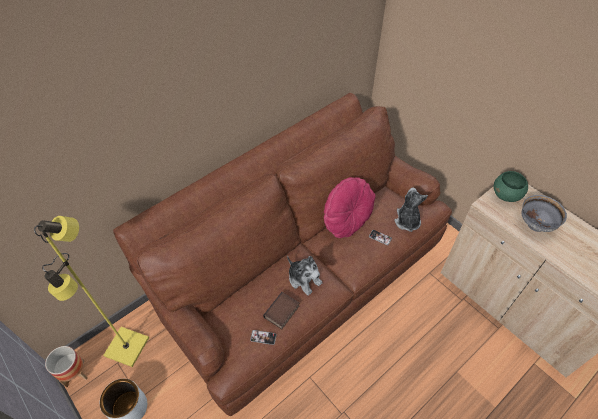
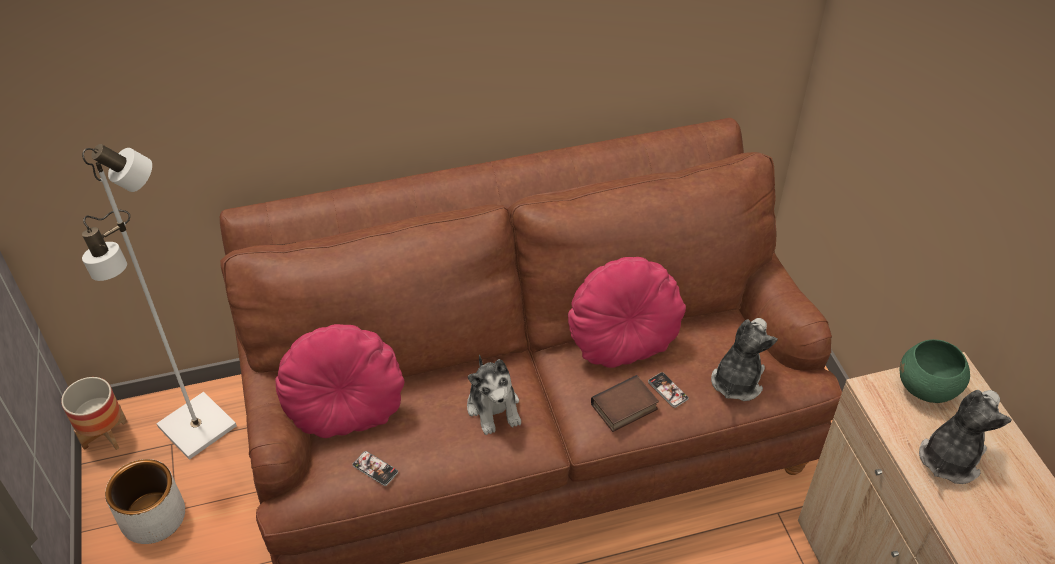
camera: 25 degrees right, 5 degrees down
(126, 347) = (196, 426): yellow floor lamp -> white floor lamp
(231, 314) = (347, 415): none -> pink pillow
(282, 312) = (427, 444): book -> book (624, 408)
(535, 225) = (950, 458): grey bowl -> plush toy

